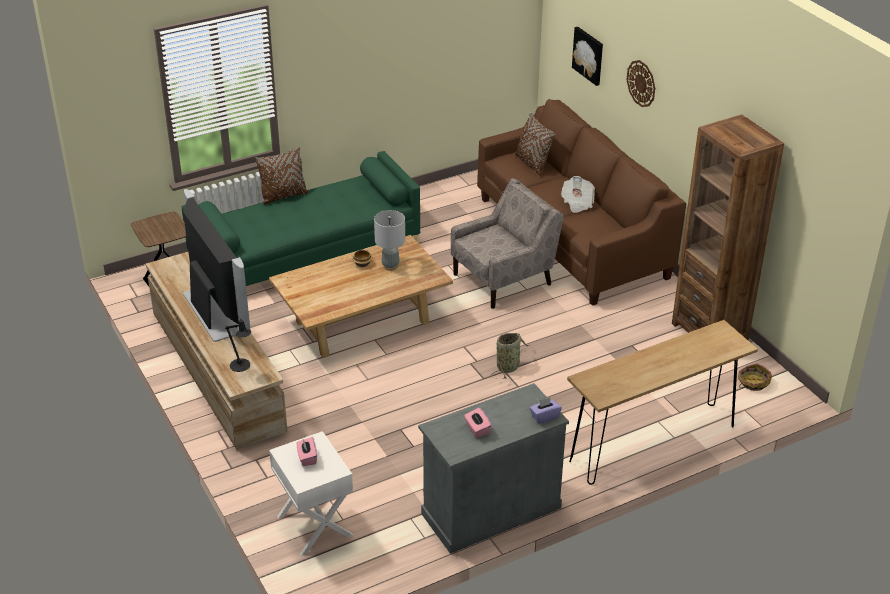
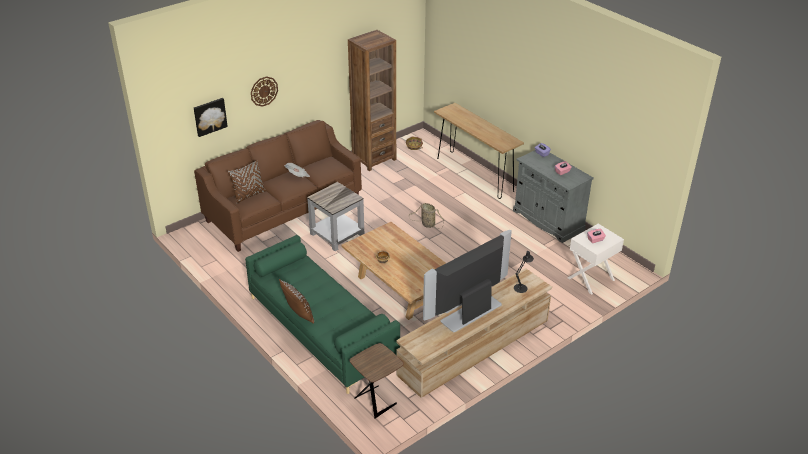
camera: 100 degrees left, 0 degrees up
(390, 266) = (382, 248): grey table lamp -> none
(503, 279) = (337, 233): beige armchair -> grey side table

